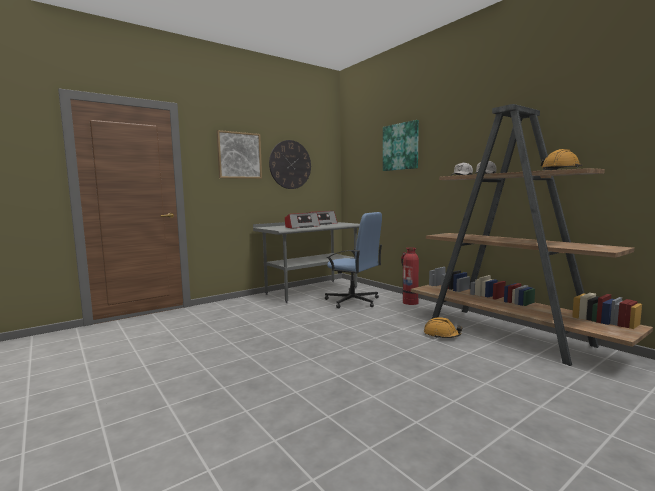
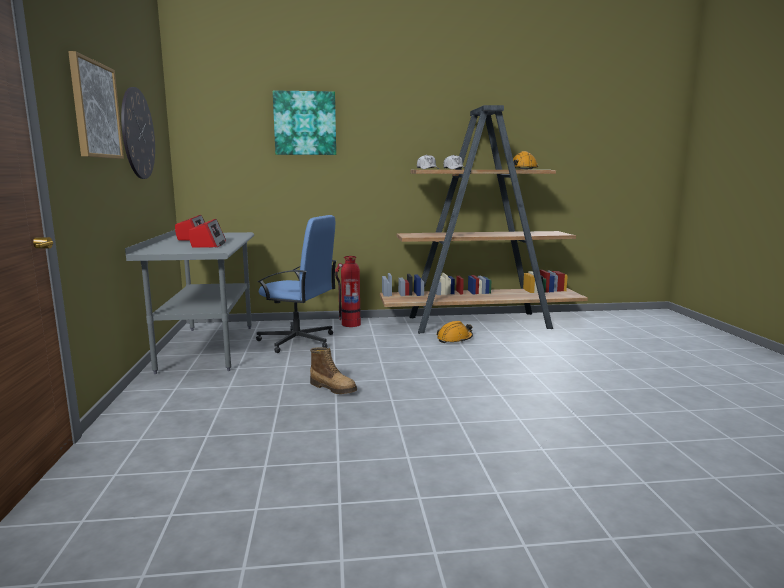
camera: 60 degrees left, 5 degrees up
(288, 328) = (334, 388): none -> boot
(353, 301) = (298, 341): blue office chair -> blue office chair turned 45 degrees clockwise

